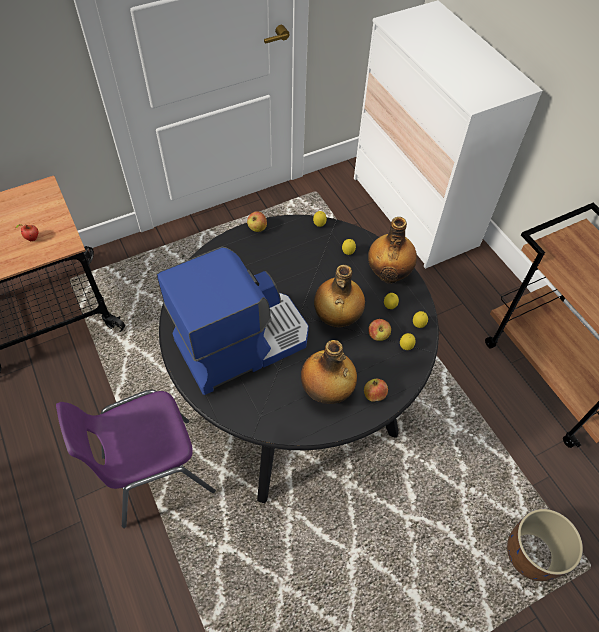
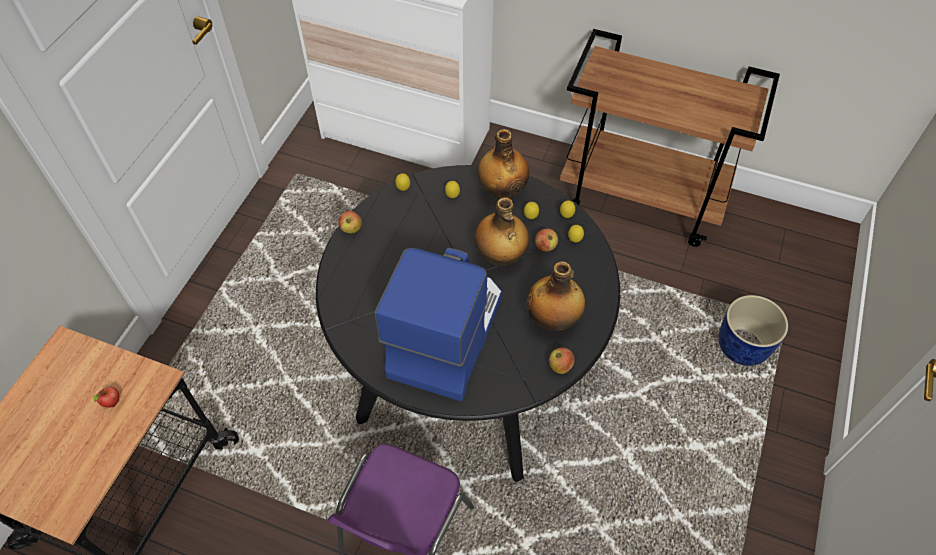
camera: 40 degrees left, 0 degrees up
(374, 395) = (589, 294): apple -> apple (560, 366)
(532, 555) = (743, 346): brown planter -> blue planter

